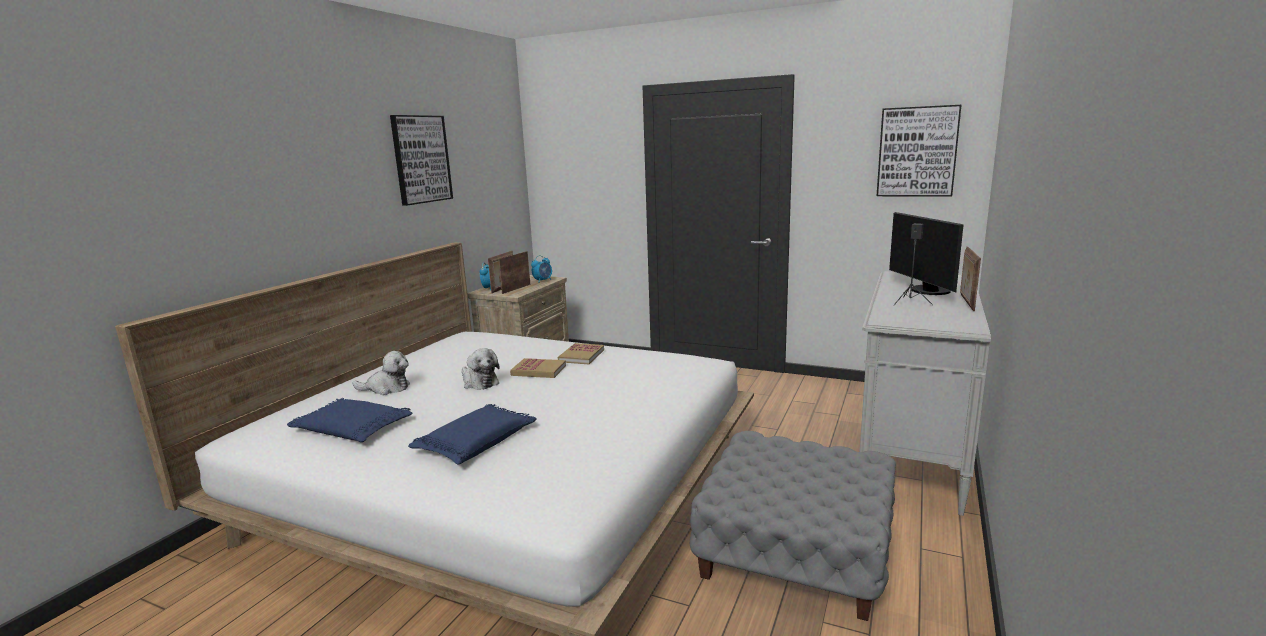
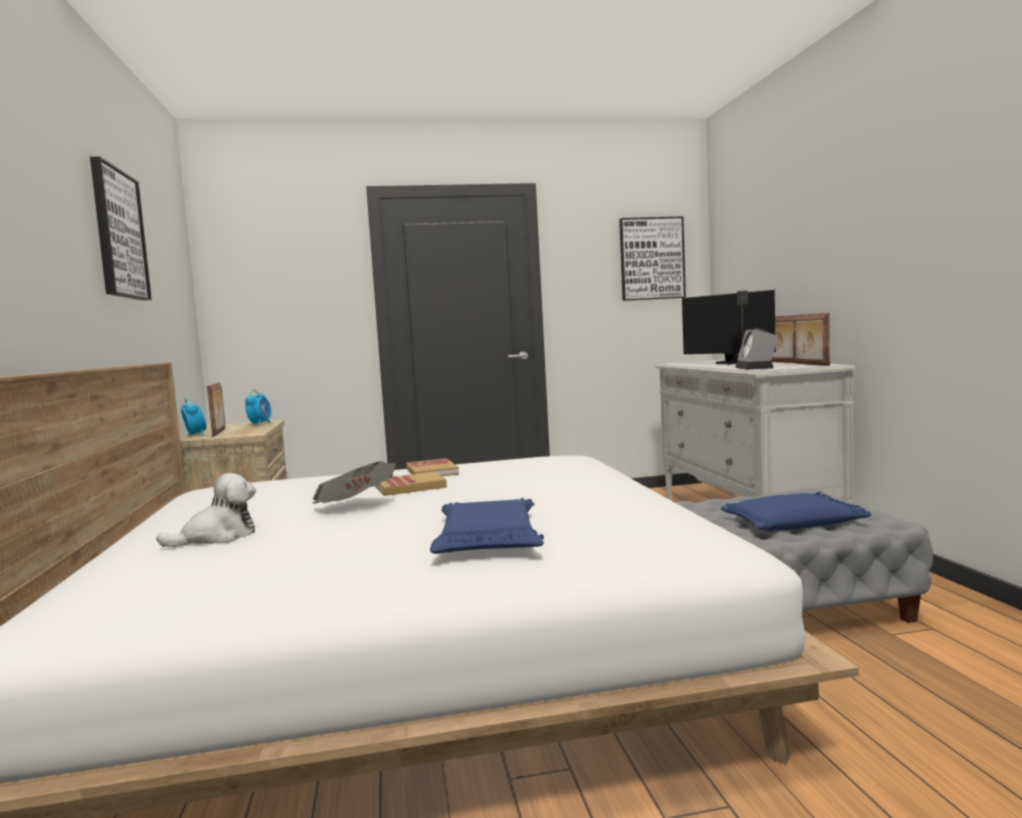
camera: 35 degrees left, 10 degrees down
(352, 427) = (259, 572): blue pillow -> blue pillow (792, 521)
(479, 382) = (355, 507): plush toy -> newspaper
(515, 289) = (239, 431): picture frame -> picture frame (810, 364)
(895, 314) = (757, 367): none -> alarm clock

